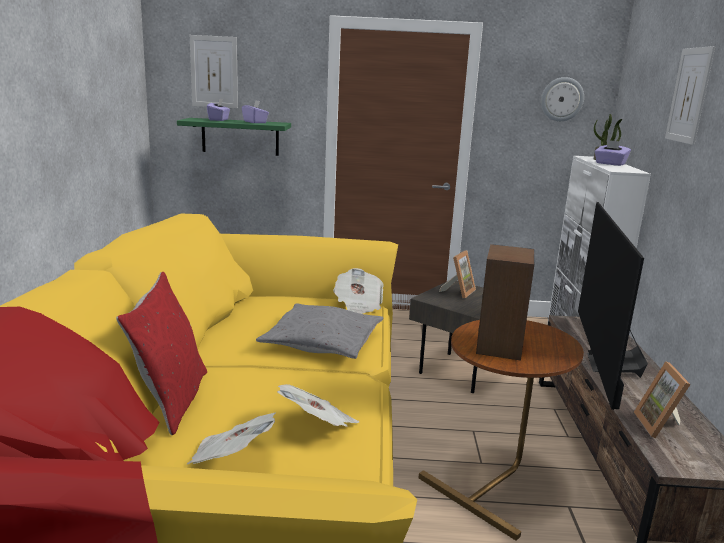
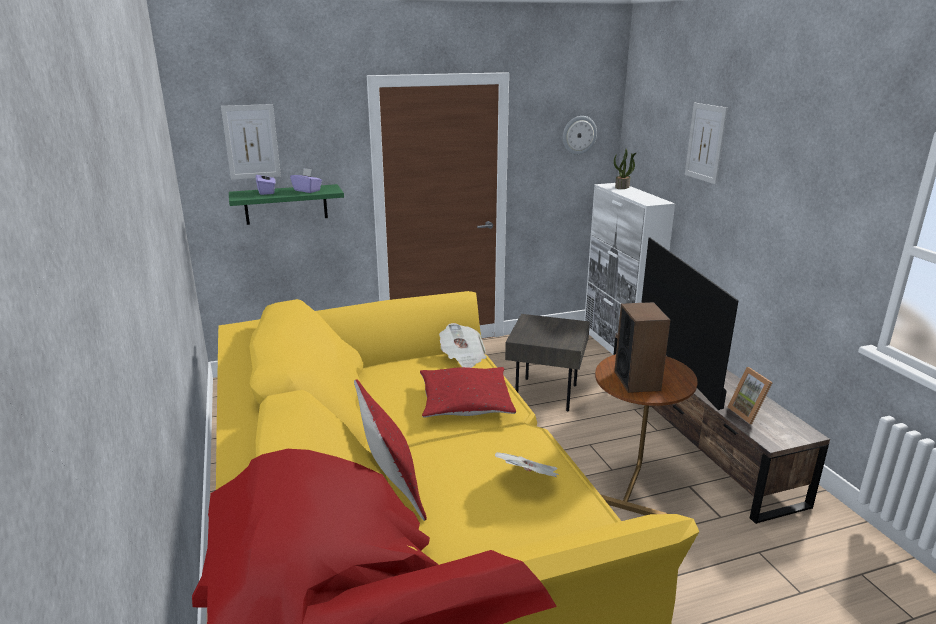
camera: 20 degrees left, 5 degrees up
(231, 458) = (492, 525): newspaper -> none
(322, 342) = (465, 402): grey pillow -> red pillow
(458, 292) = (538, 326): picture frame -> none
(610, 164) = (634, 193): purple tissue box -> none

